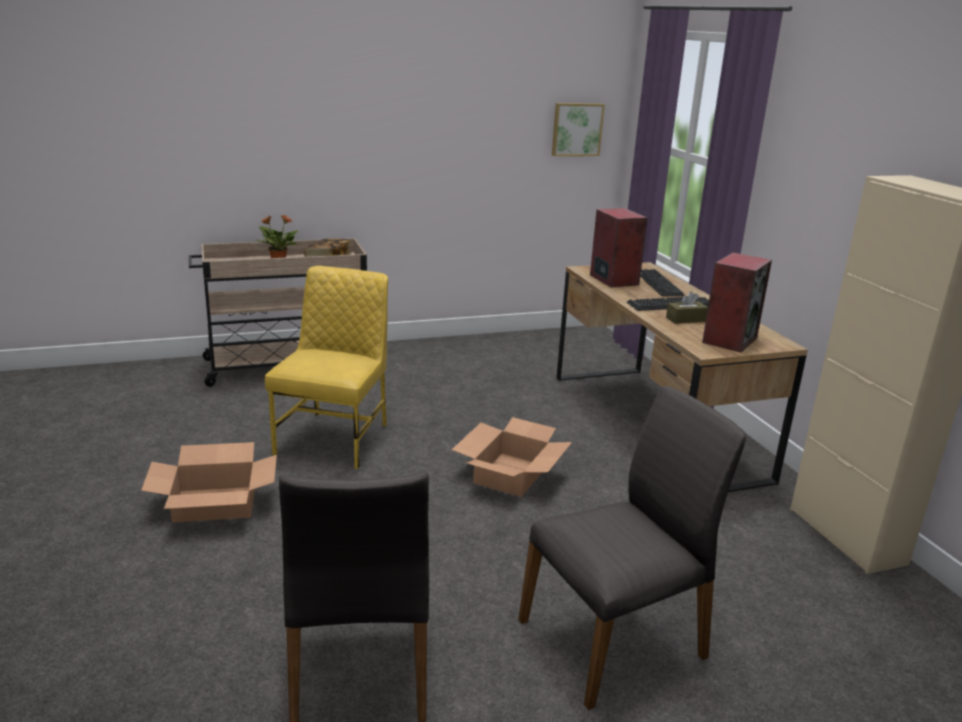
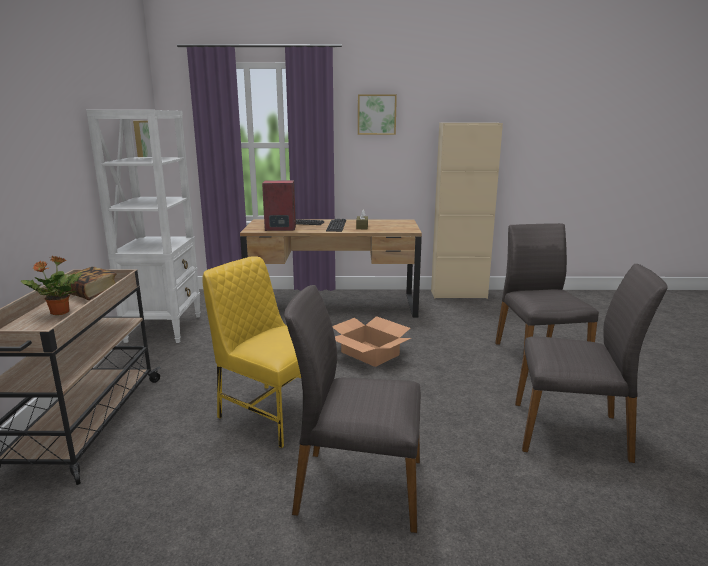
camera: 70 degrees left, 5 degrees down
(215, 504) = (358, 486): cardboard box -> grey chair
(489, 346) = (164, 328): none -> white bookcase
(729, 339) = (396, 225): speaker -> none
(828, 138) = (376, 114): none -> picture

